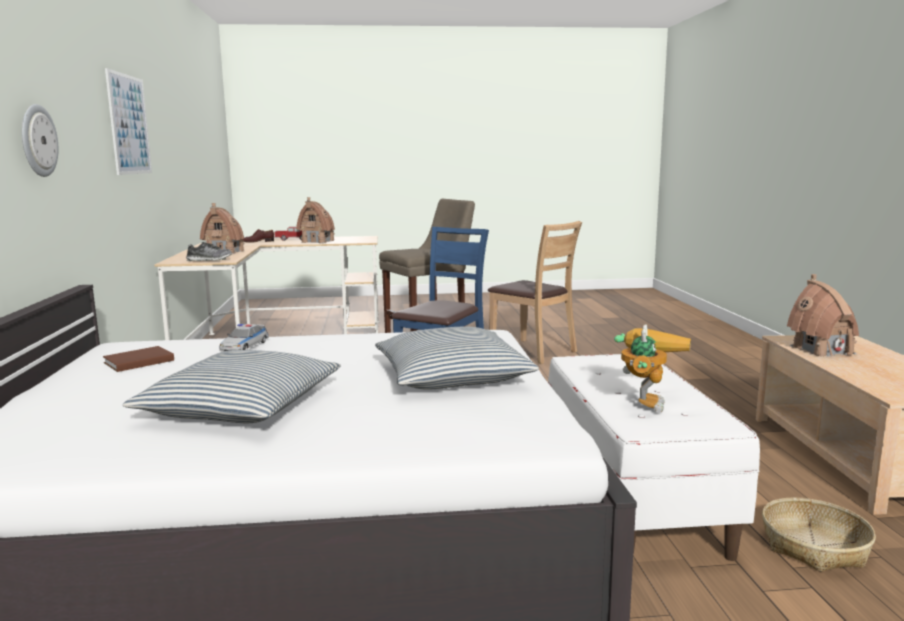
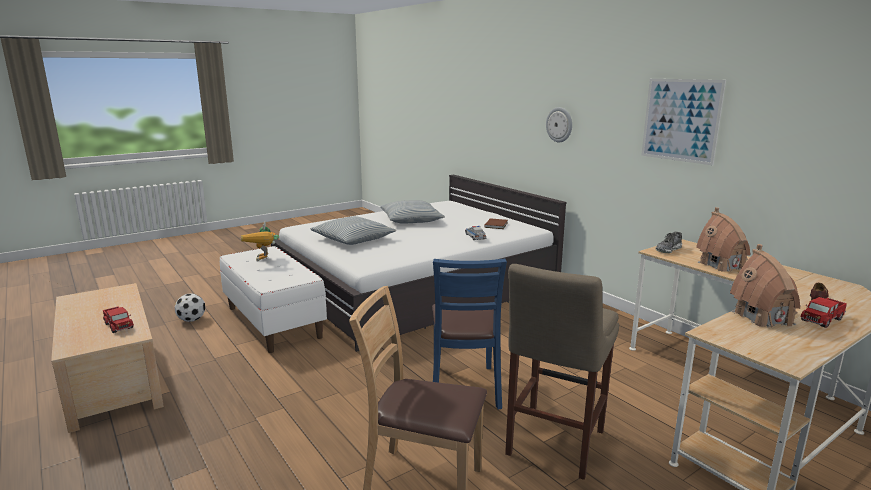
camera: 150 degrees right, 5 degrees up
(814, 547) = (191, 320): basket -> football
(822, 350) = (118, 325): toy house -> toy truck

